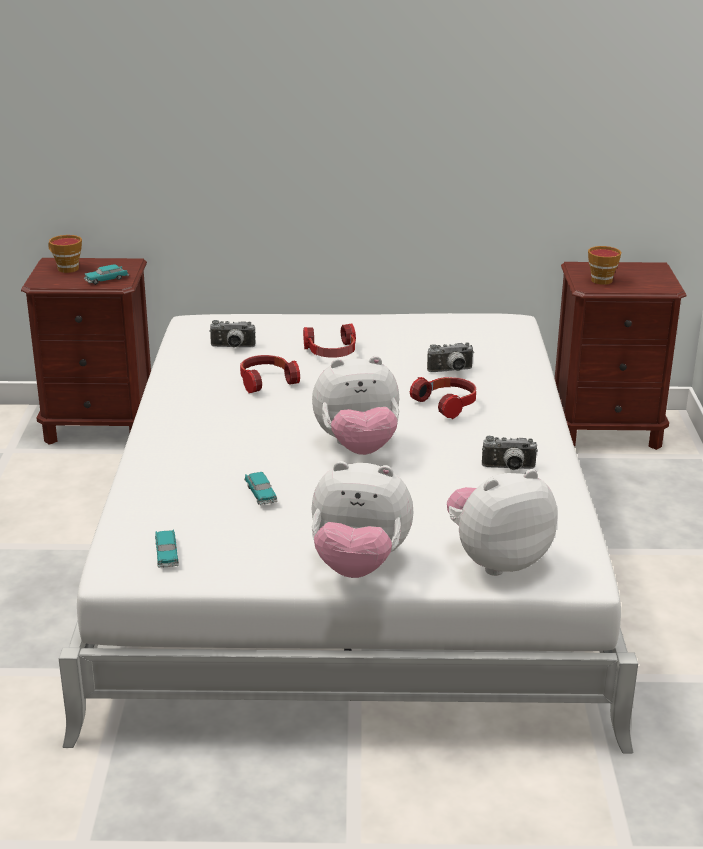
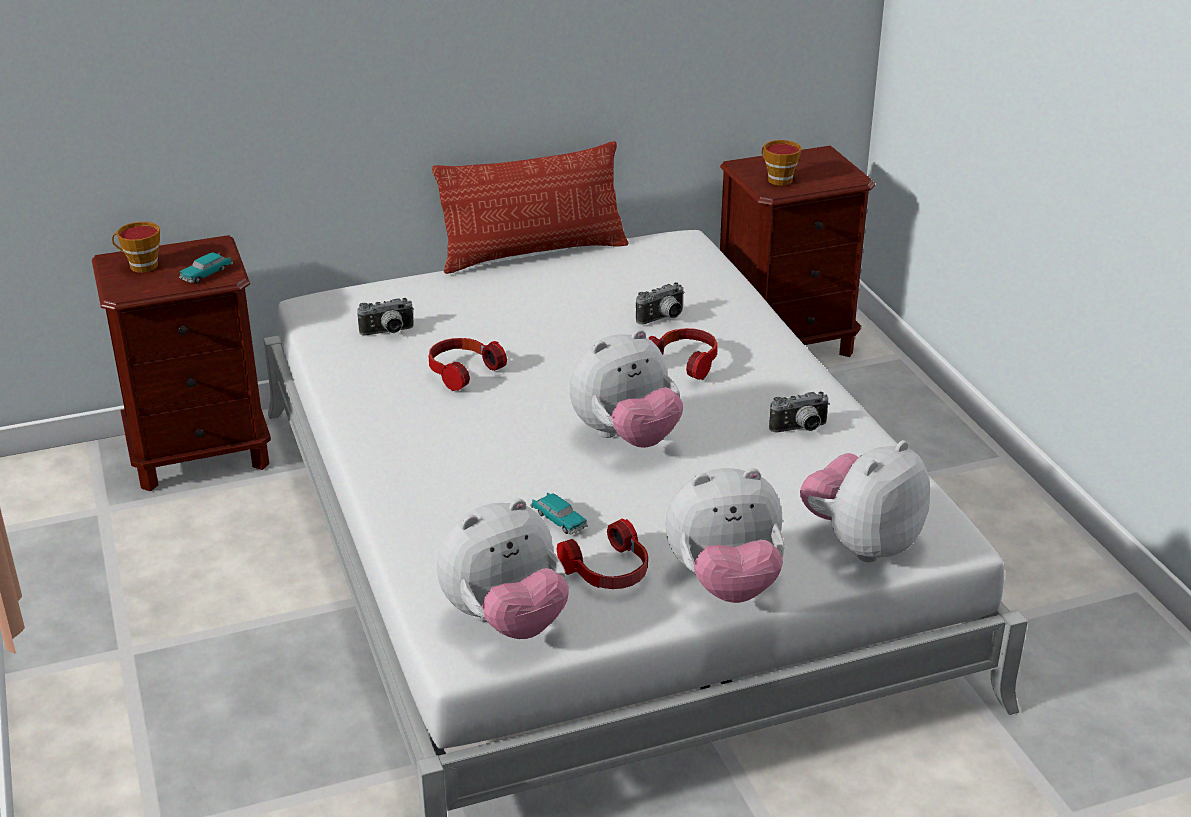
camera: 20 degrees left, 5 degrees up
(166, 554) = (506, 620): toy car -> plush toy
(331, 352) = (511, 319): headphones -> headphones (609, 572)
(384, 312) = (533, 253): none -> pillow

